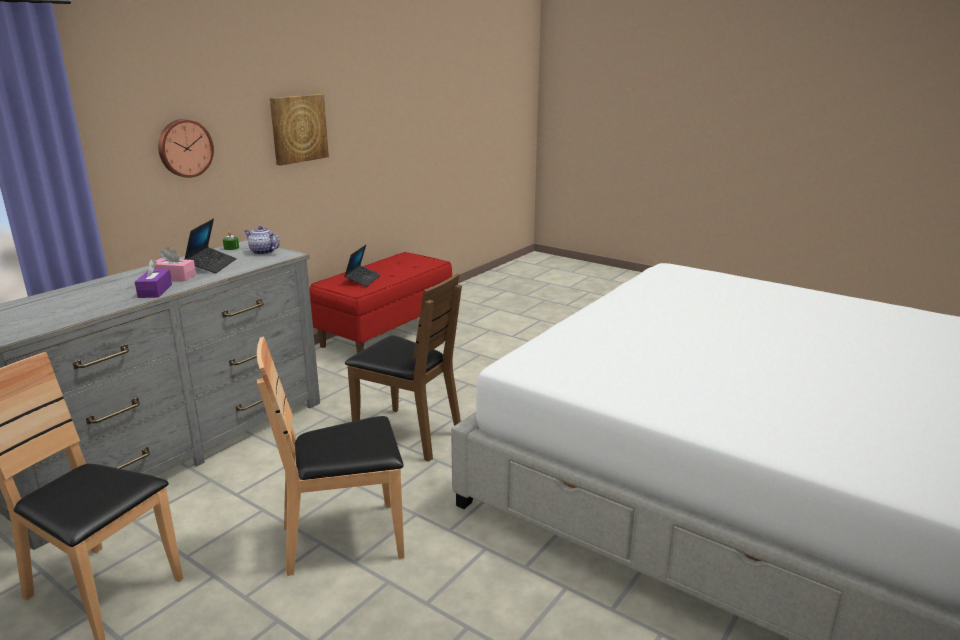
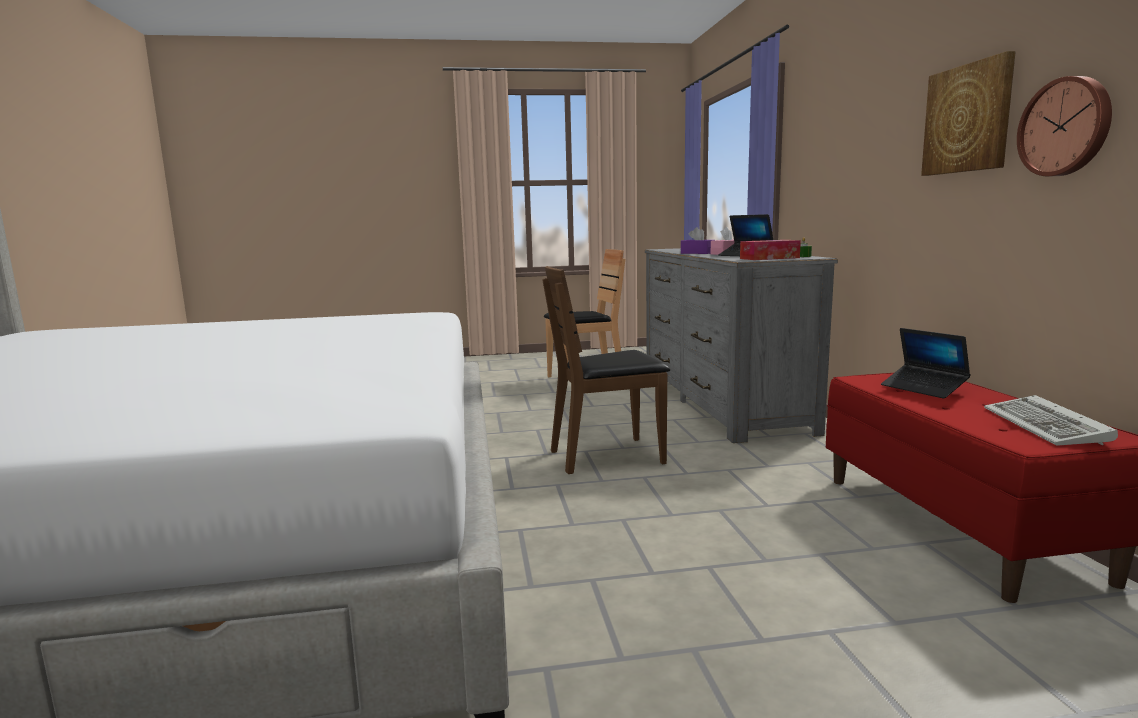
camera: 135 degrees right, 10 degrees down
(184, 148) = (849, 149): wall clock -> wall clock (1066, 127)
(262, 252) = (769, 258): teapot -> tissue box
(344, 539) = (520, 414): brown chair -> none
(407, 261) = (1048, 427): none -> keyboard

